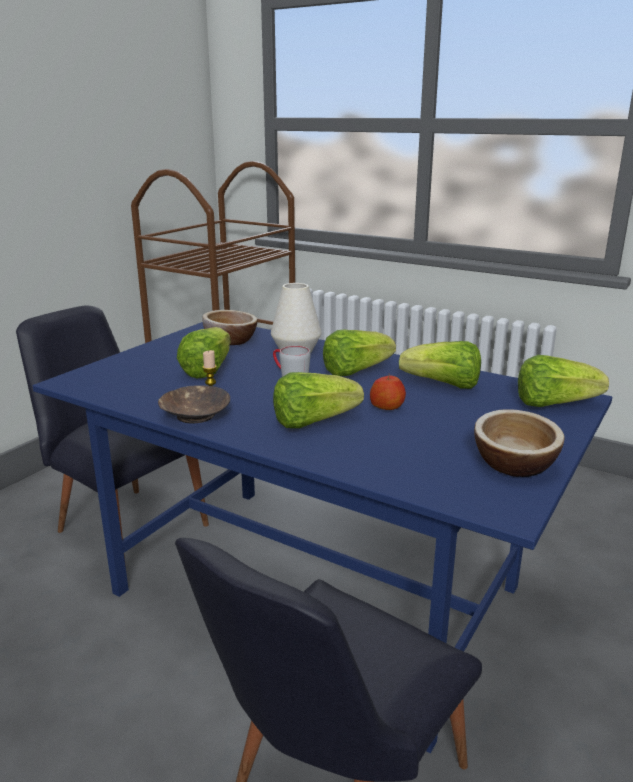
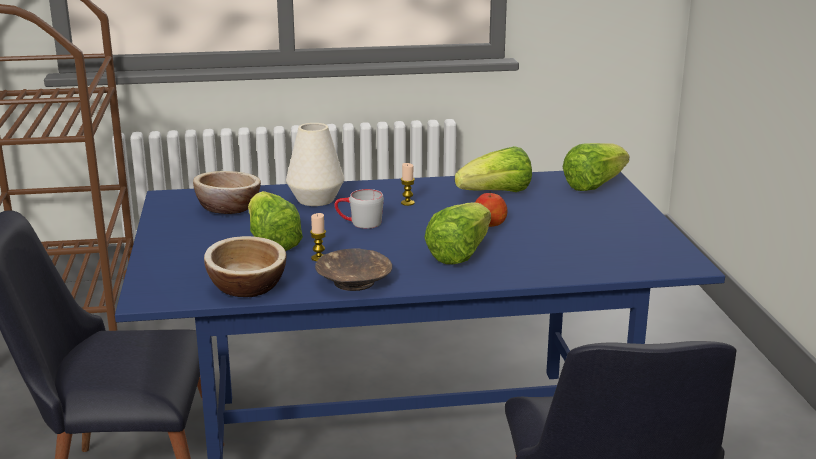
camera: 40 degrees left, 0 degrees up
(355, 371) = (407, 203): lettuce -> candle
(514, 464) = (641, 235): bowl -> bowl (247, 287)

